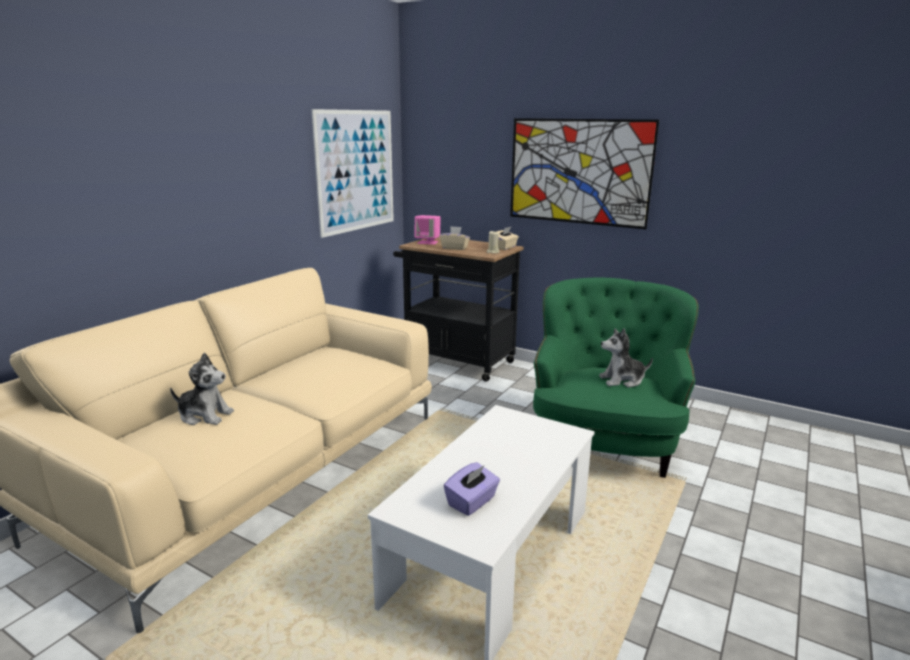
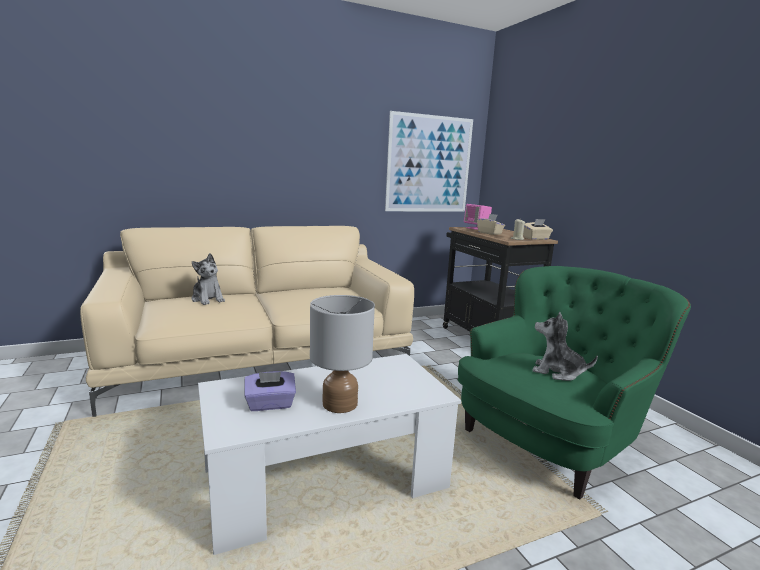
camera: 35 degrees right, 5 degrees down
(523, 474) = (340, 404): none -> grey table lamp
(578, 172) = (617, 167): picture -> none

